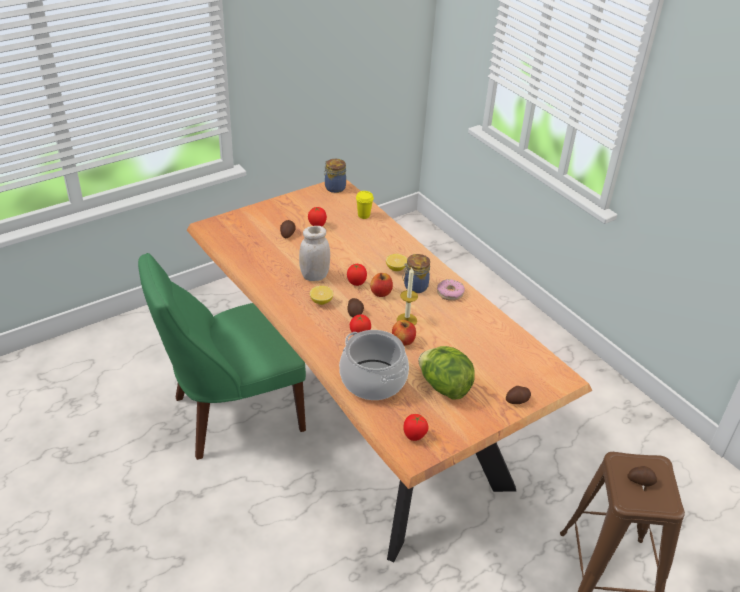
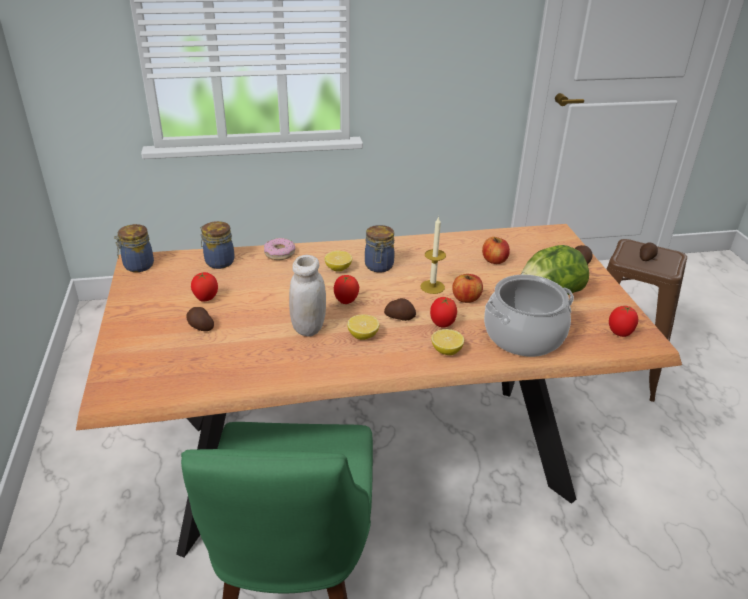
camera: 65 degrees left, 5 degrees down
(328, 344) = (446, 351): none -> lemon
(363, 215) = (218, 262): yellow cup -> jar
(381, 293) = (375, 290): apple -> apple (494, 260)
(450, 293) = (403, 250): donut -> donut (279, 253)

